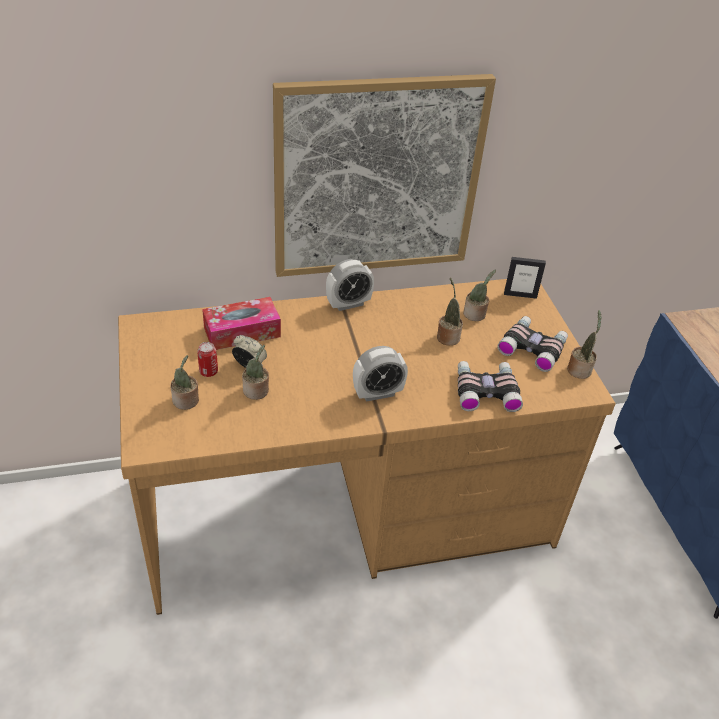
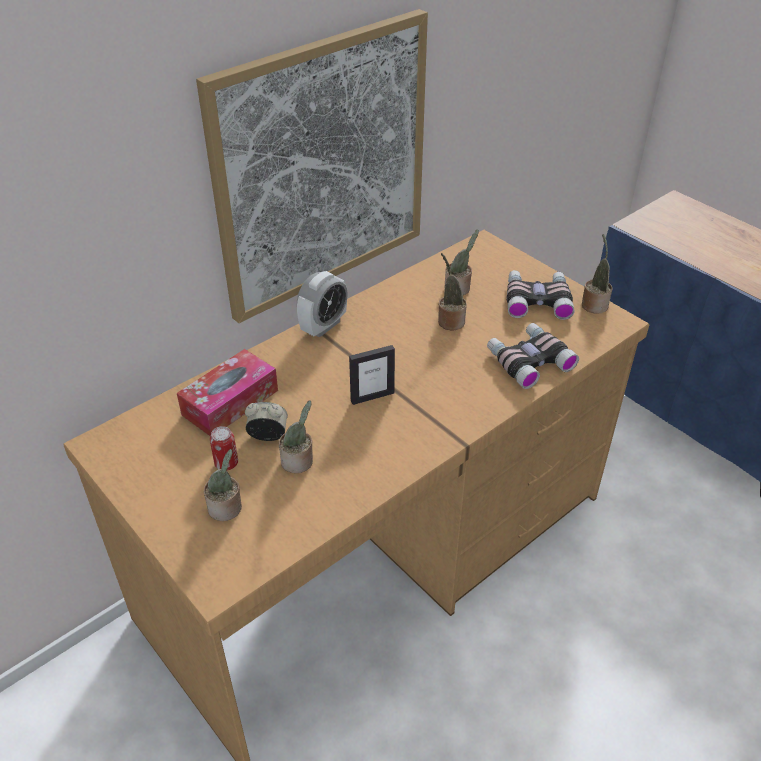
camera: 25 degrees left, 0 degrees up
(377, 393) = (428, 408): alarm clock -> none
(520, 295) = (484, 253): picture frame -> picture frame (372, 396)

